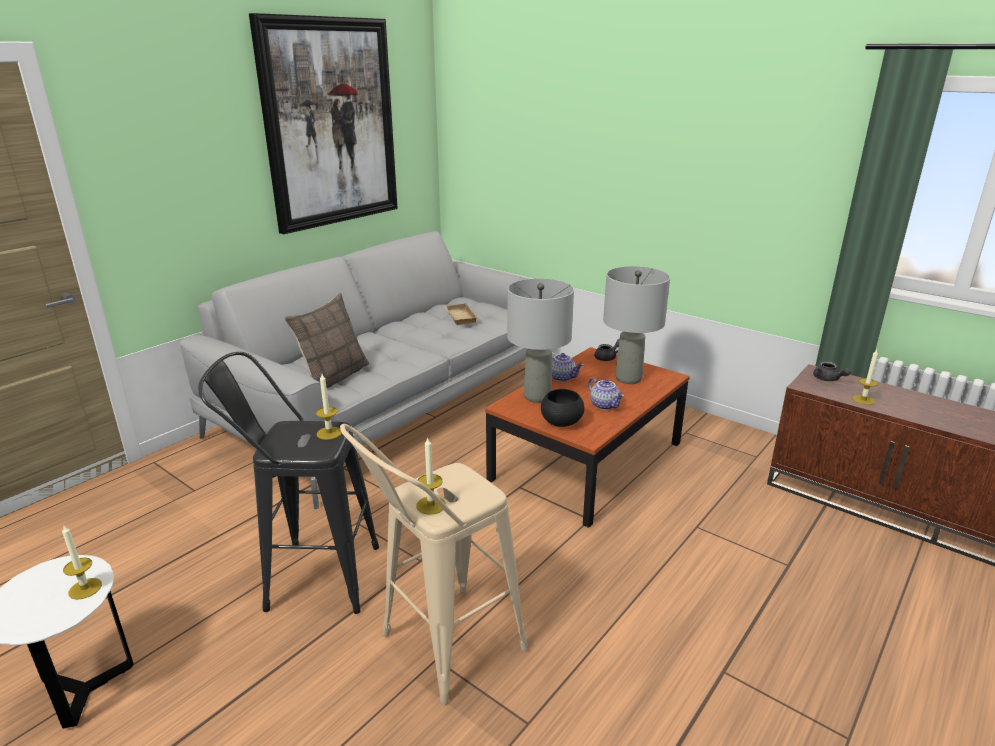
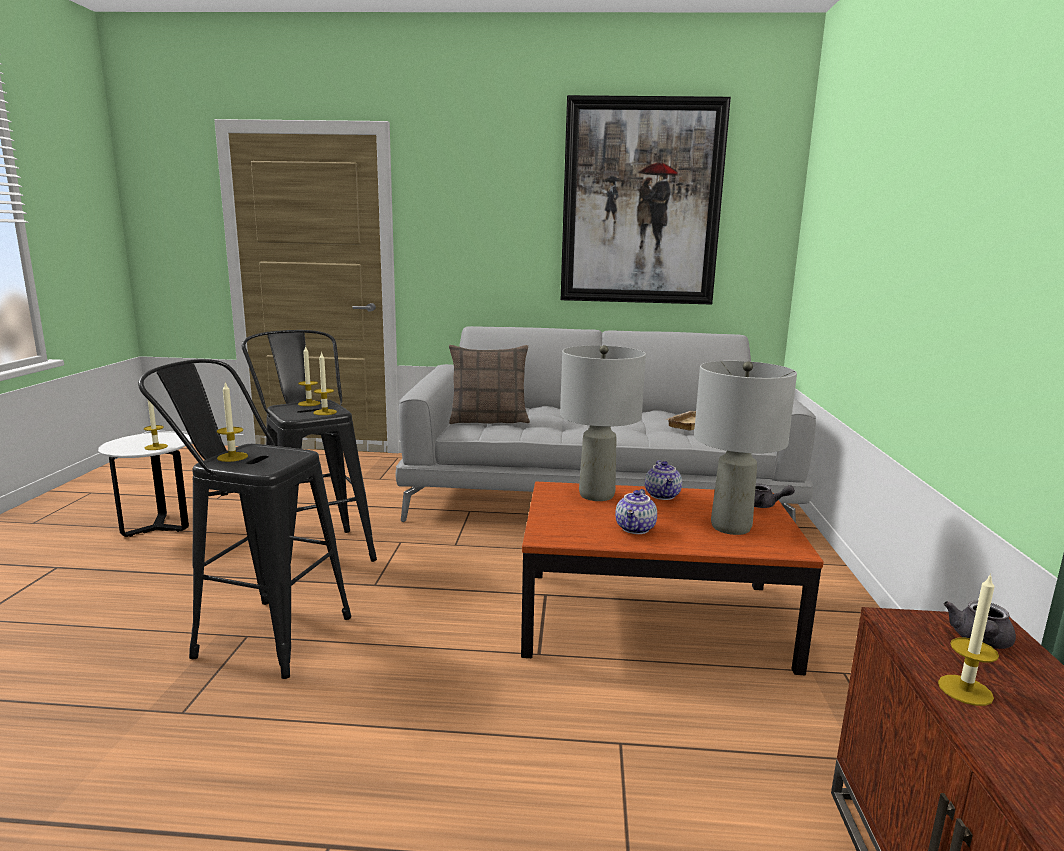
camera: 55 degrees right, 10 degrees down
(280, 434) = (309, 403): none -> candle
(440, 649) = (260, 634): beige stool -> black stool
(561, 422) = (557, 517): black bowl -> none

